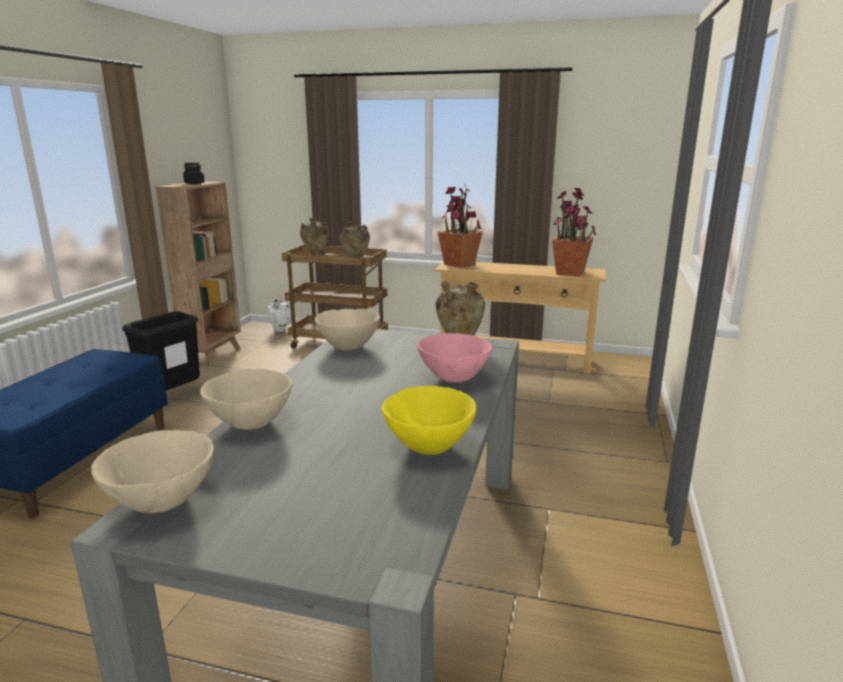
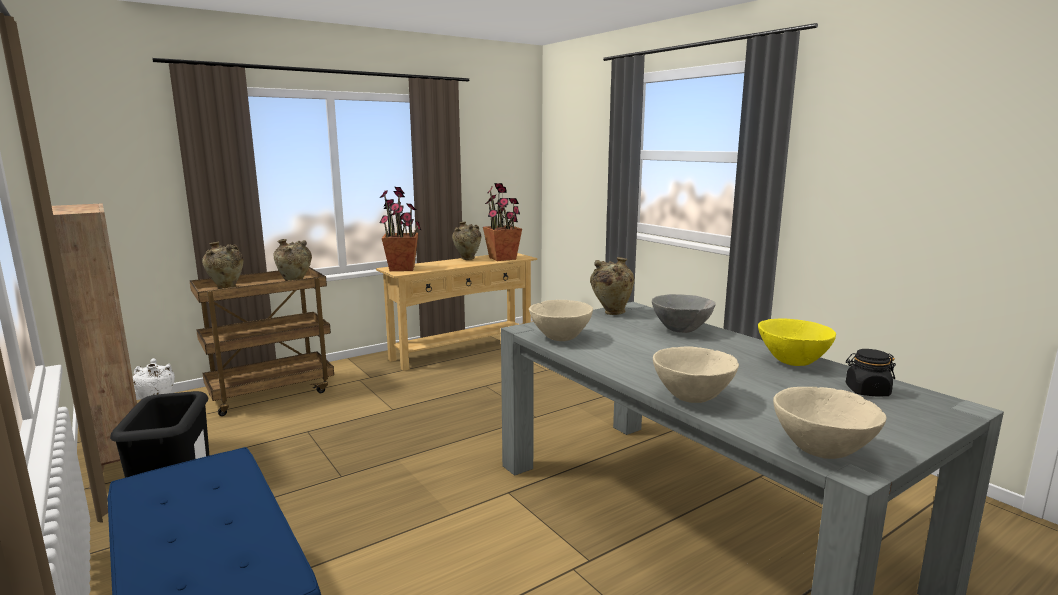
camera: 50 degrees left, 5 degrees down
(194, 183) = (76, 208): black jar -> black jar (867, 391)
(453, 378) = (681, 330): pink bowl -> grey bowl
(537, 267) = (467, 259): none -> beige vase

